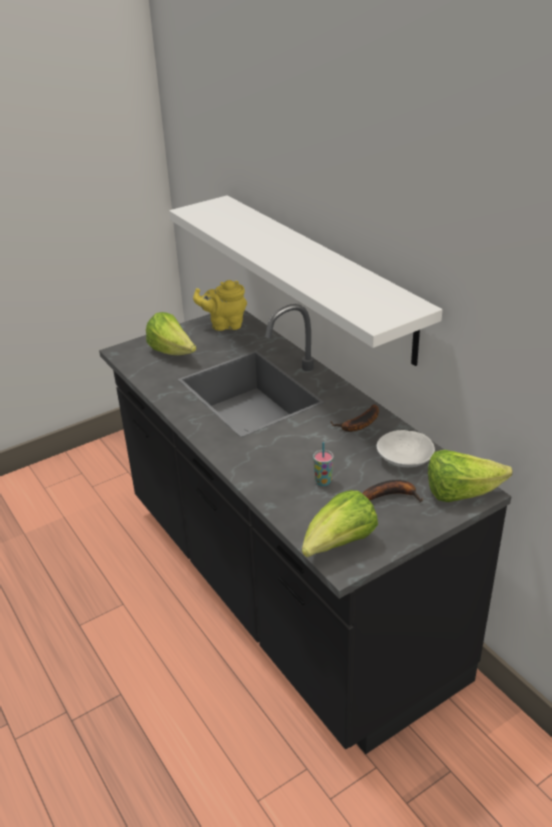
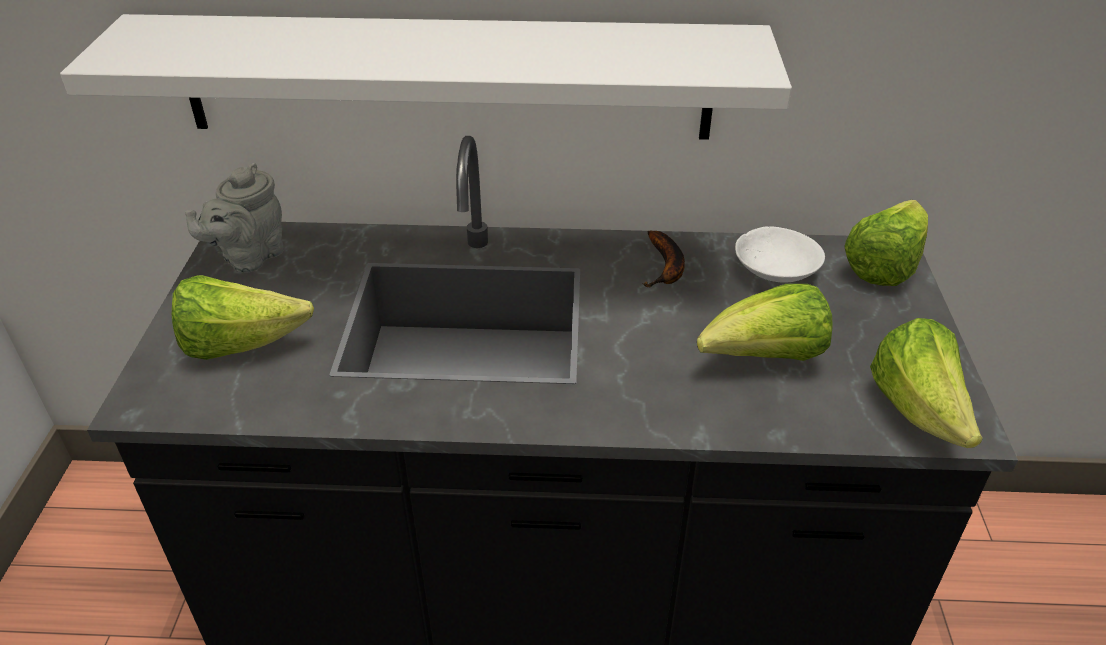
camera: 55 degrees left, 5 degrees up
(224, 325) = (249, 257): yellow teapot -> grey teapot
(323, 481) = (765, 358): cup -> lettuce
(391, 495) = (845, 317): banana -> none

